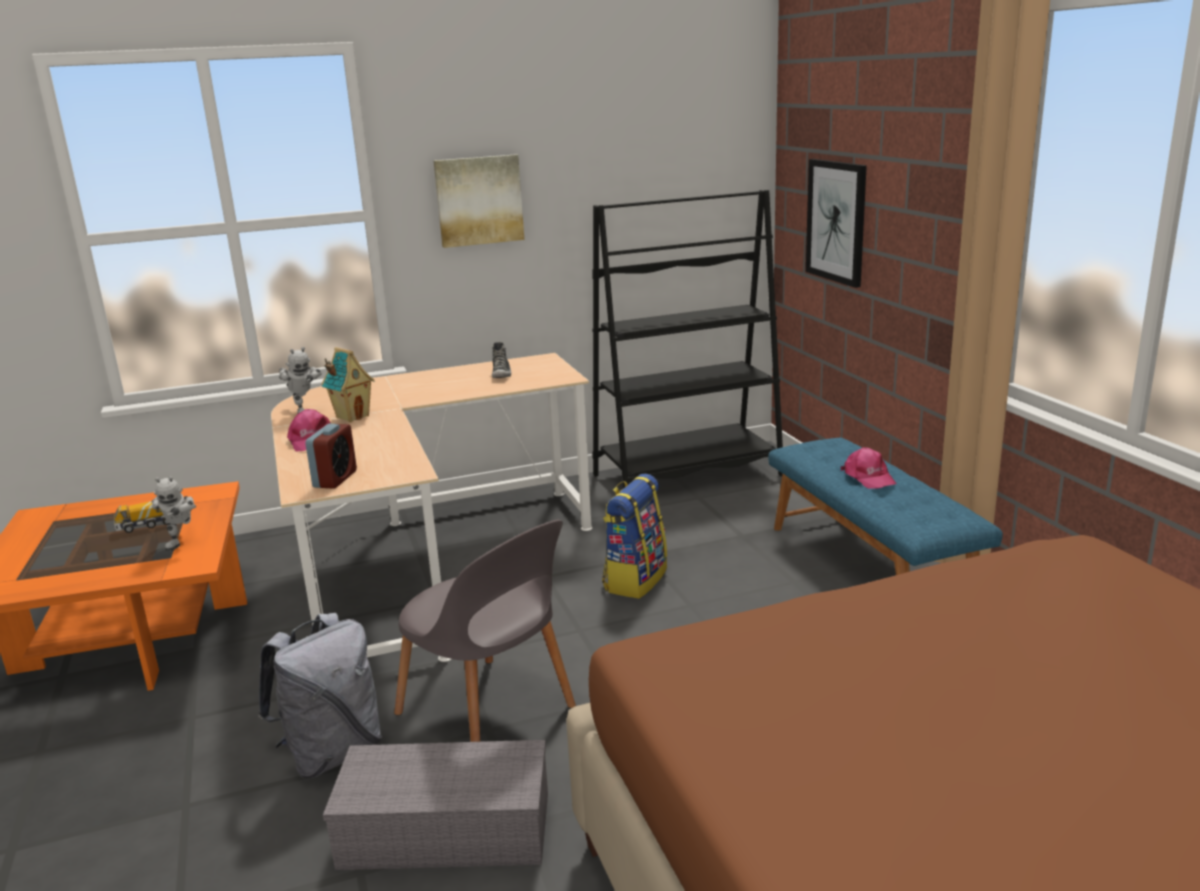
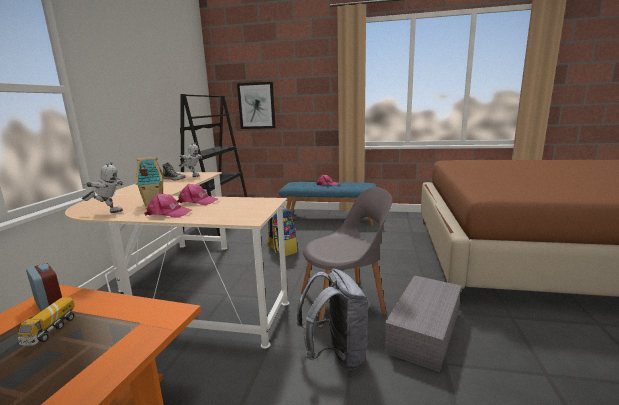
camera: 60 degrees left, 5 degrees down
(183, 542) = (122, 315): toy robot -> toy robot (192, 176)
(335, 479) = (246, 213): alarm clock -> alarm clock (49, 304)
(376, 434) = (197, 202): none -> pink cap
(479, 200) = (119, 89): picture -> none

